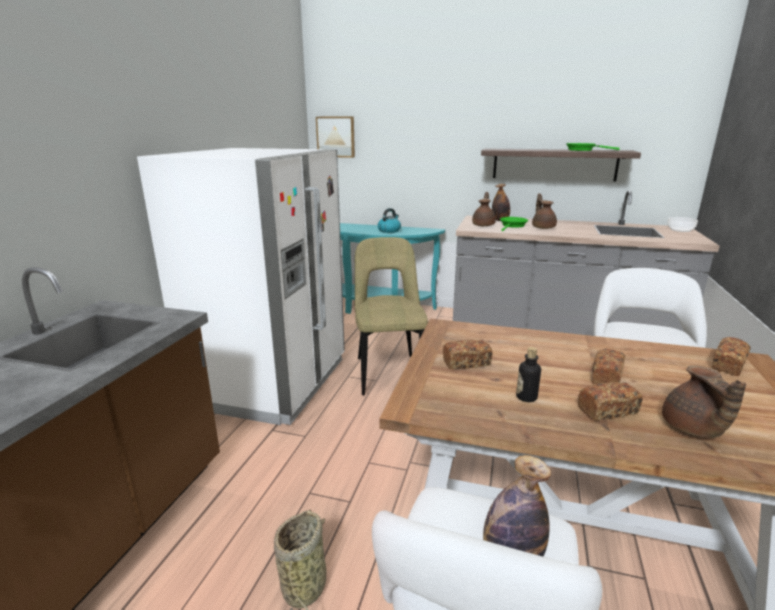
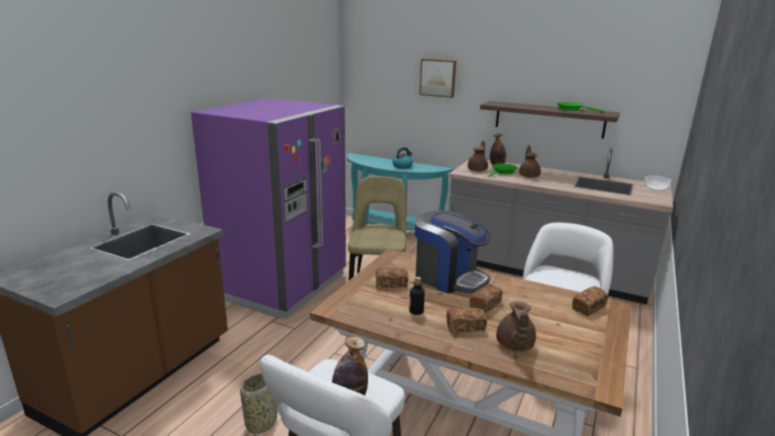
camera: 10 degrees right, 0 degrees up
(271, 382) = (282, 285): white fridge -> purple fridge
(336, 137) = (365, 82): picture -> picture (438, 77)
(532, 346) = (449, 277): none -> coffee machine

